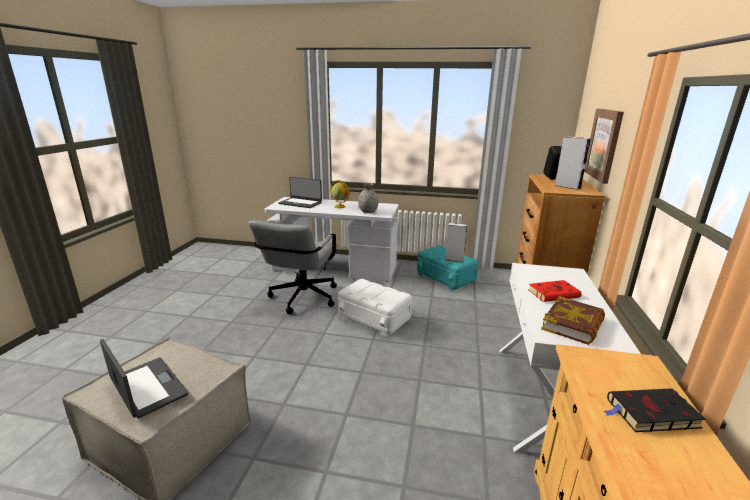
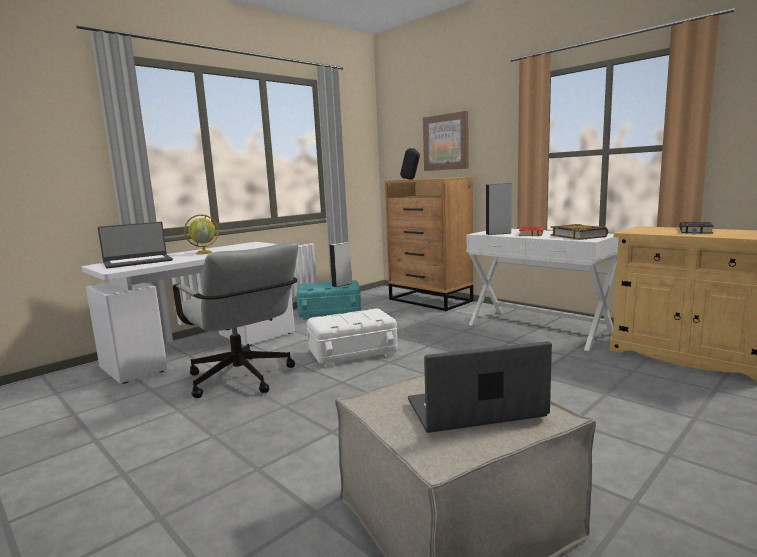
camera: 55 degrees left, 10 degrees down
(368, 212) = (252, 248): grey vase -> none
(567, 187) = (438, 178): grey speaker -> grey speaker (498, 233)

